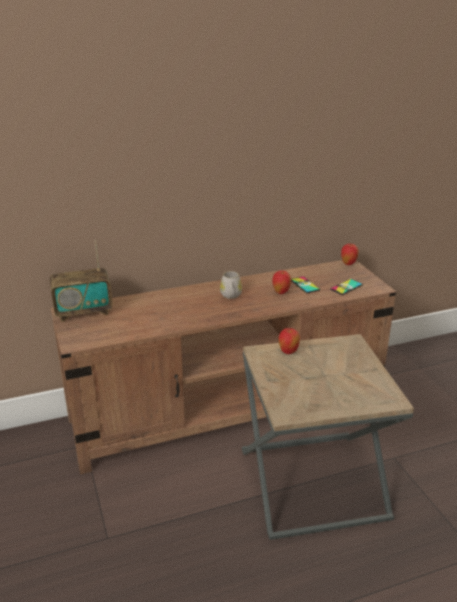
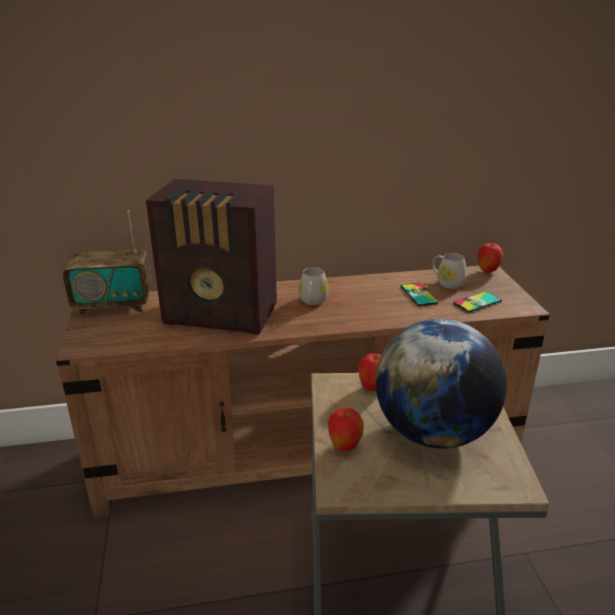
camera: 10 degrees right, 0 degrees up
(169, 312) = (222, 315): none -> radio
(281, 292) = (383, 302): apple -> apple (344, 447)
(322, 274) = (447, 282): none -> white mug
(335, 375) = (433, 432): none -> globe

